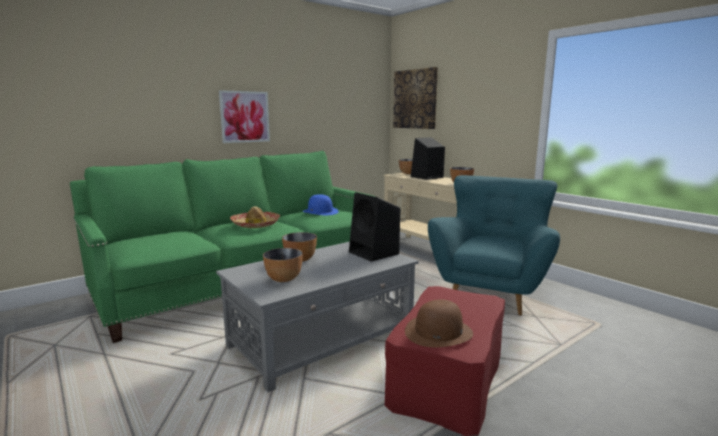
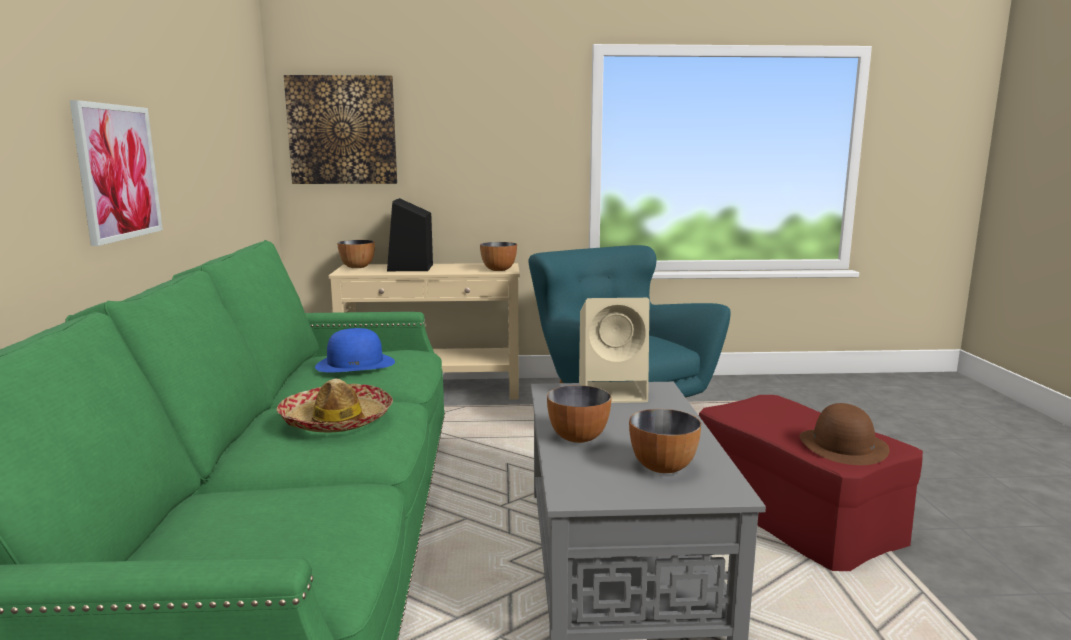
camera: 55 degrees left, 0 degrees up
(375, 253) = (614, 392): black speaker -> beige speaker

